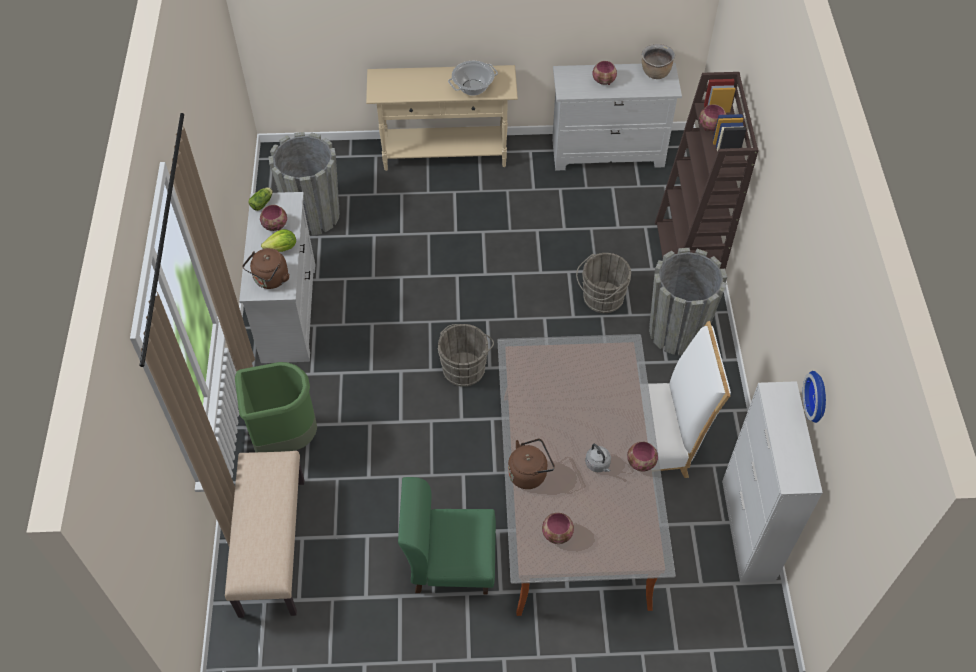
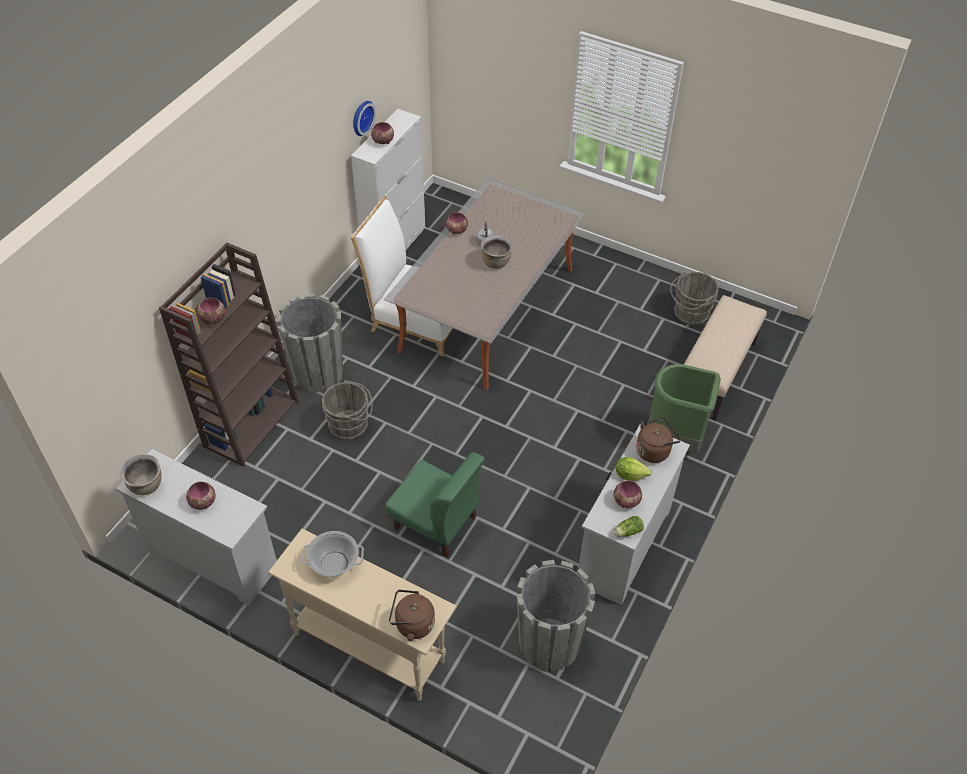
camera: 150 degrees left, 5 degrees down
(451, 563) = (596, 311): green chair -> green chair (436, 522)
(465, 367) = (501, 425): grey bucket -> grey bucket (689, 313)
(529, 473) = (533, 255): brown kettle -> brown kettle (412, 624)
(558, 534) = (540, 220): bowl -> bowl (382, 141)
(564, 440) = (495, 262): none -> brown cooking pot

